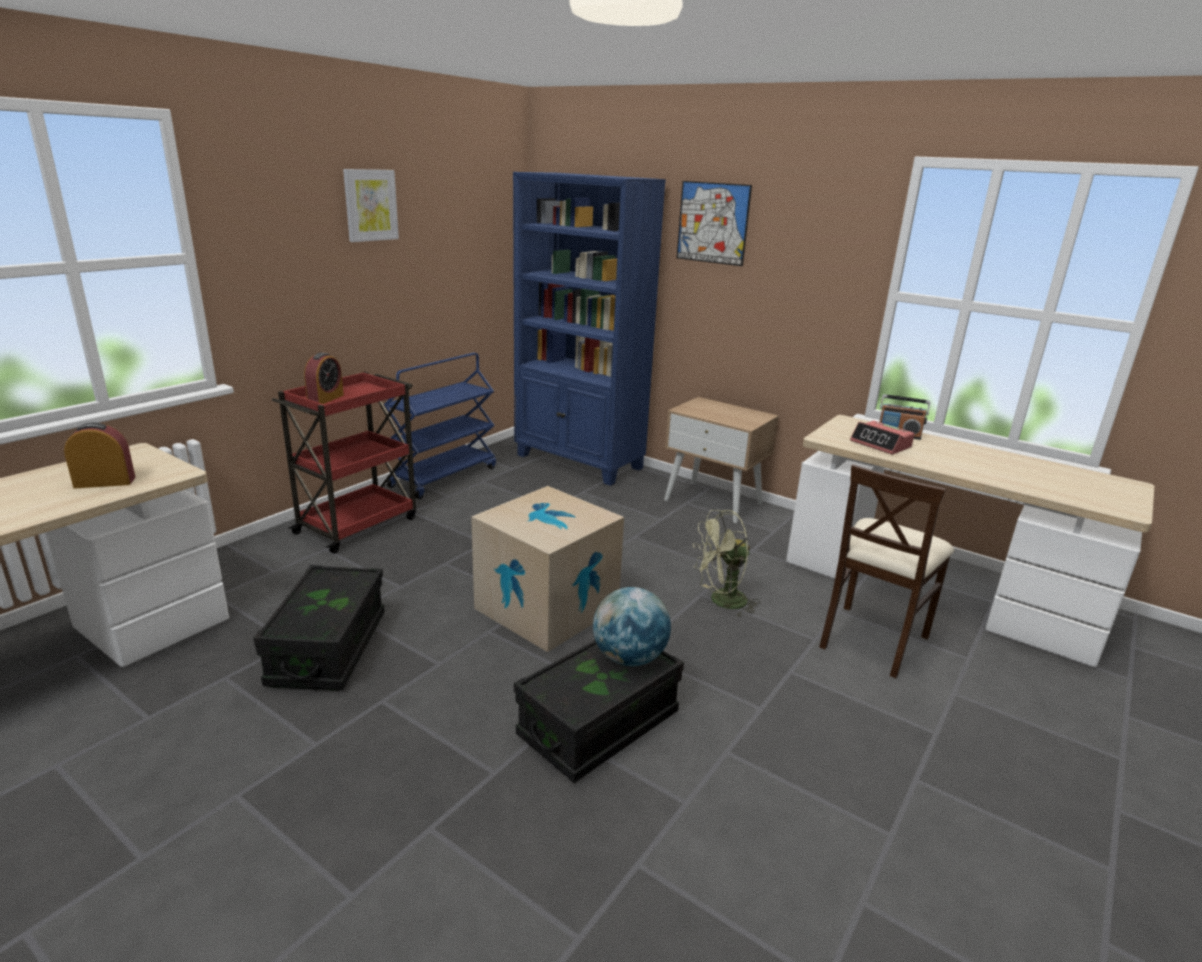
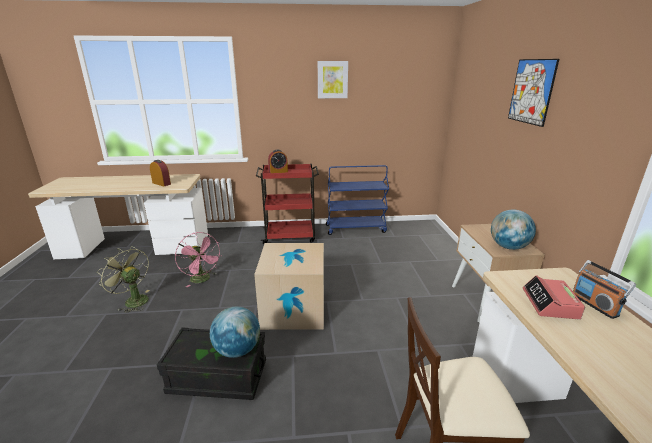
camera: 50 degrees right, 0 degrees up
(328, 649) = (203, 280): black storage box -> pink fan
(579, 462) = (435, 245): blue bookcase -> none
(721, 602) = (382, 362): green fan -> green fan (132, 300)
(745, 418) = (508, 247): none -> globe

